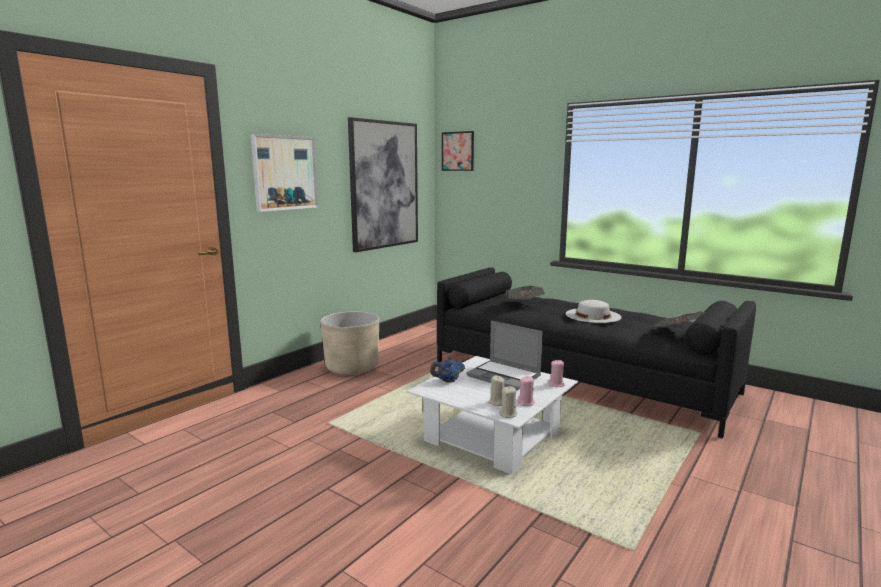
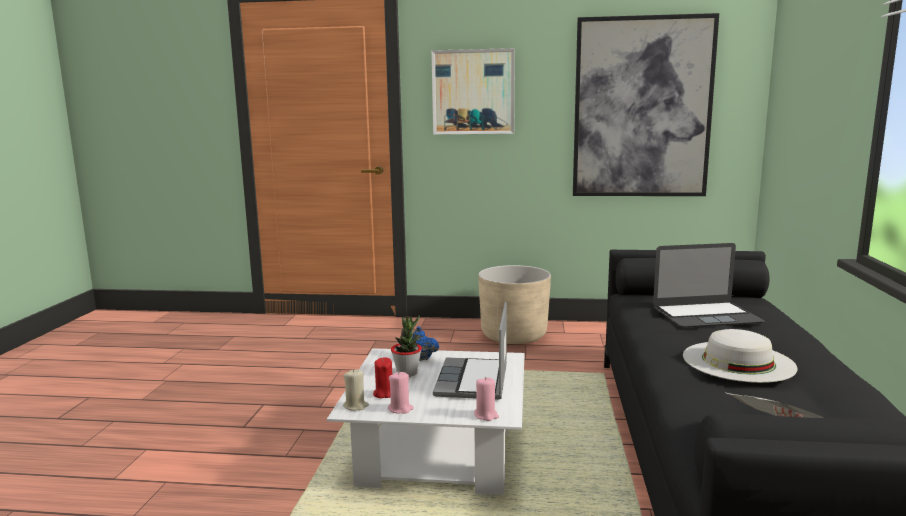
camera: 60 degrees right, 0 degrees up
(457, 151) = (787, 51): picture -> none
(469, 389) = (407, 373): none -> potted plant
(497, 402) = (384, 394): beige candle -> red candle
(524, 304) = (706, 315): newspaper -> laptop

